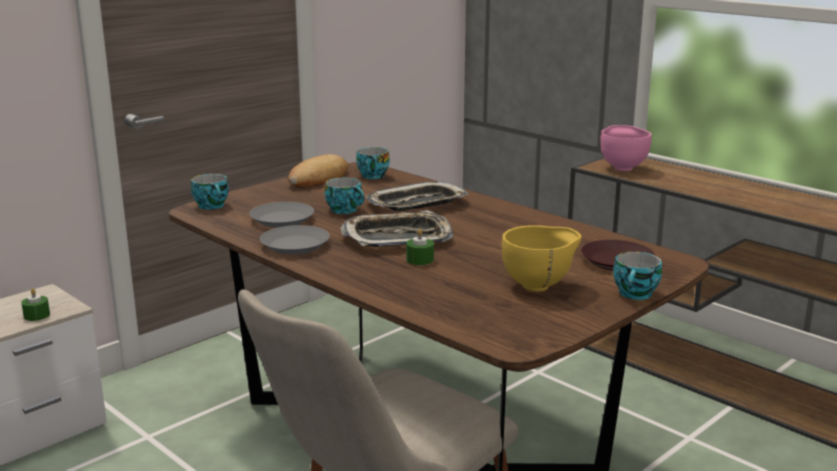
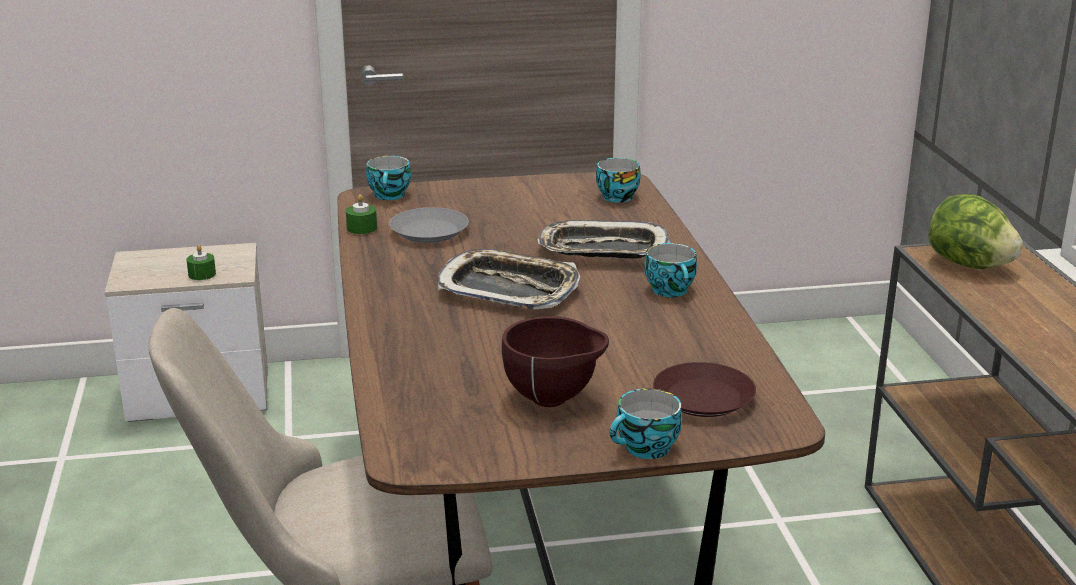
camera: 35 degrees right, 5 degrees up
(294, 246) = (391, 268): grey plate -> none
(319, 178) = (551, 186): bread -> none
(346, 210) = (512, 237): cup -> cup (672, 291)
(420, 260) = (485, 324): green candle -> green candle (362, 228)
(539, 286) = (554, 400): yellow bowl -> brown bowl
(622, 168) = (968, 264): pink bowl -> lettuce

